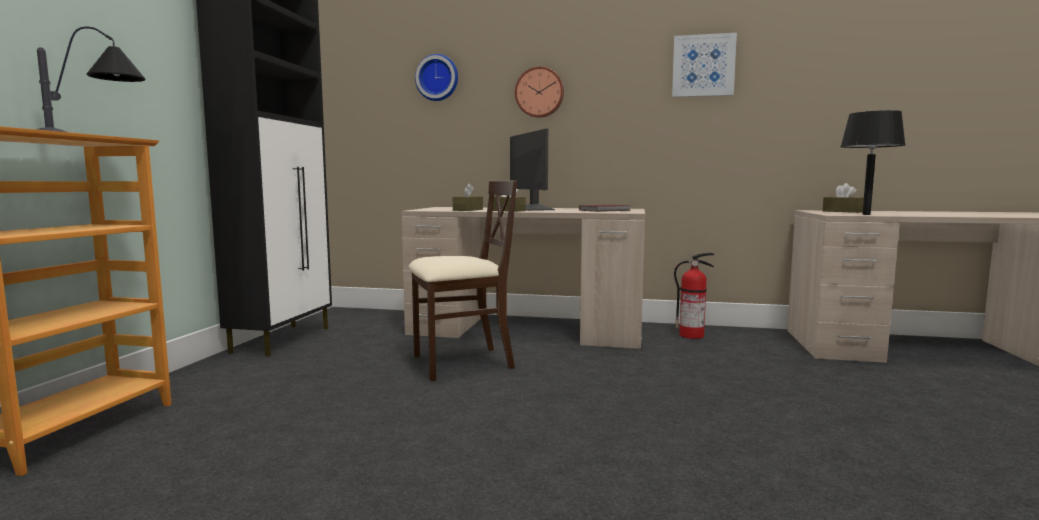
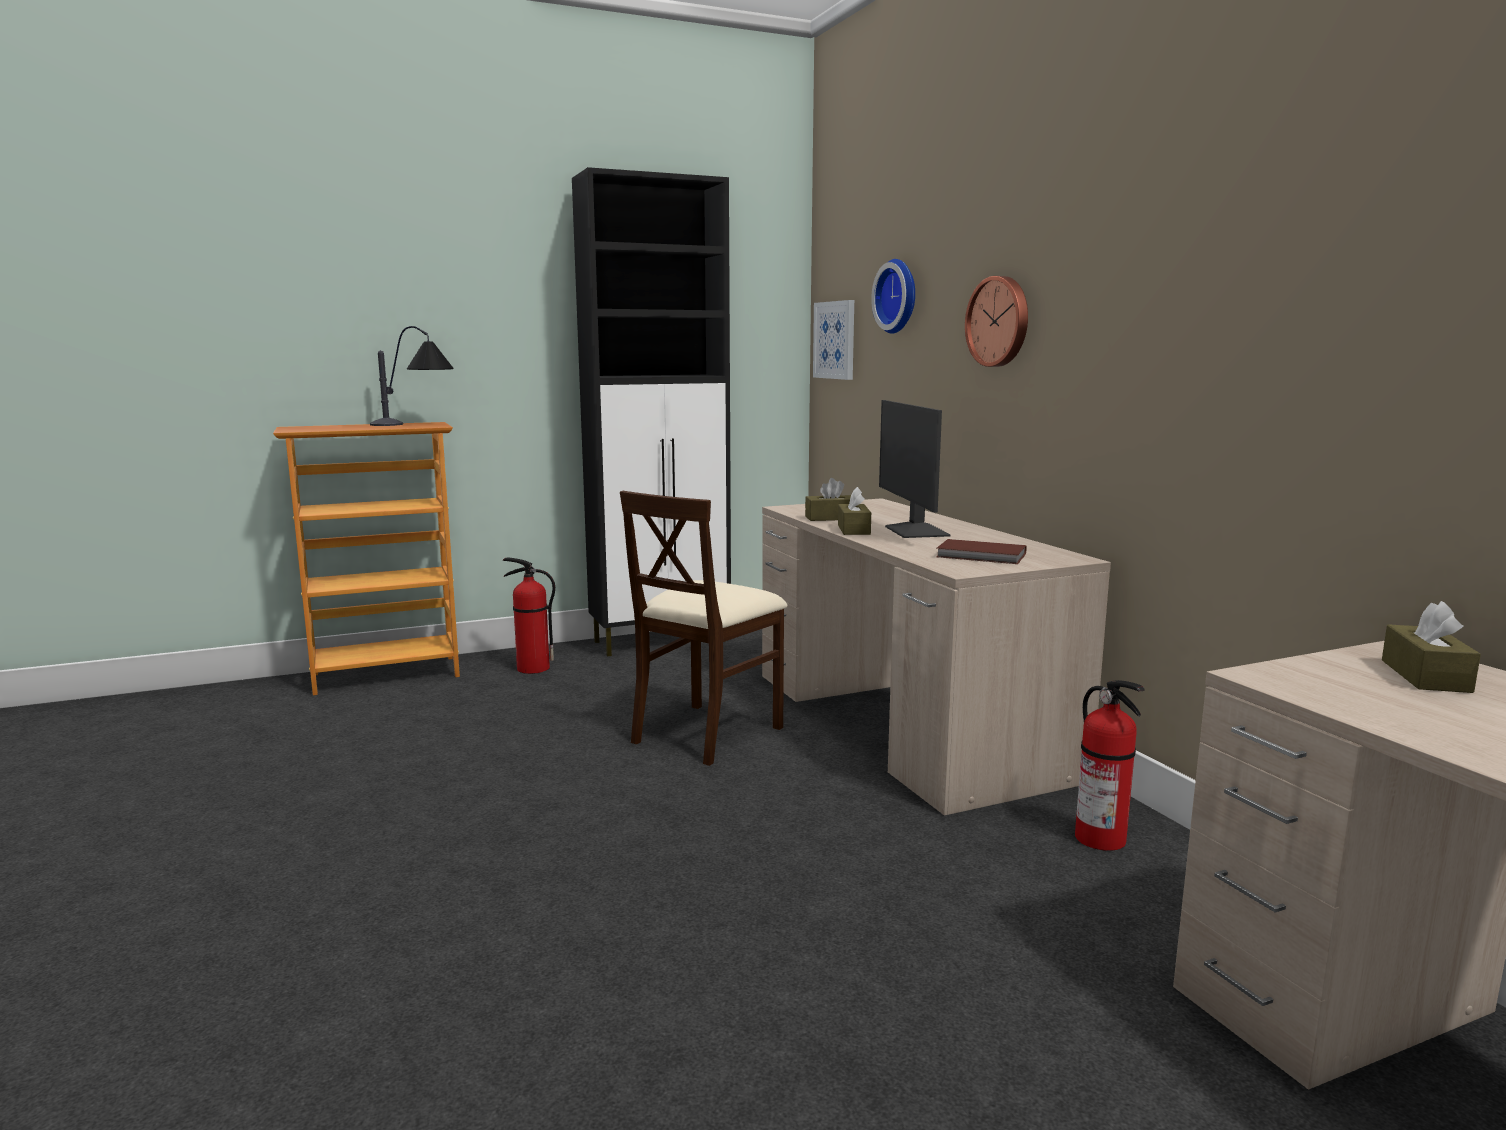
camera: 55 degrees right, 5 degrees up
(227, 379) = (532, 668): none -> fire extinguisher
(461, 363) = (706, 733): beige chair -> beige chair turned 90 degrees clockwise
(533, 209) = (915, 531): monitor -> monitor turned 45 degrees counterclockwise
(703, 66) = (1239, 264): picture -> picture (835, 340)
(866, 214) = (1326, 698): black table lamp -> none

